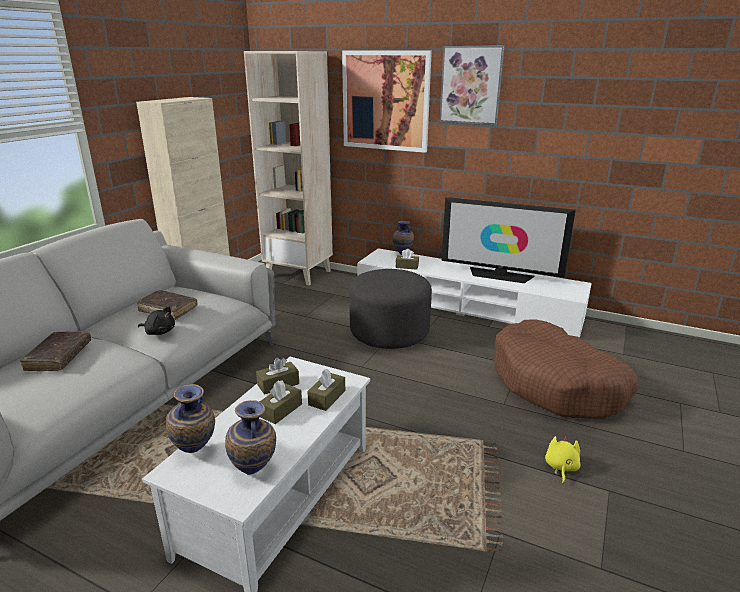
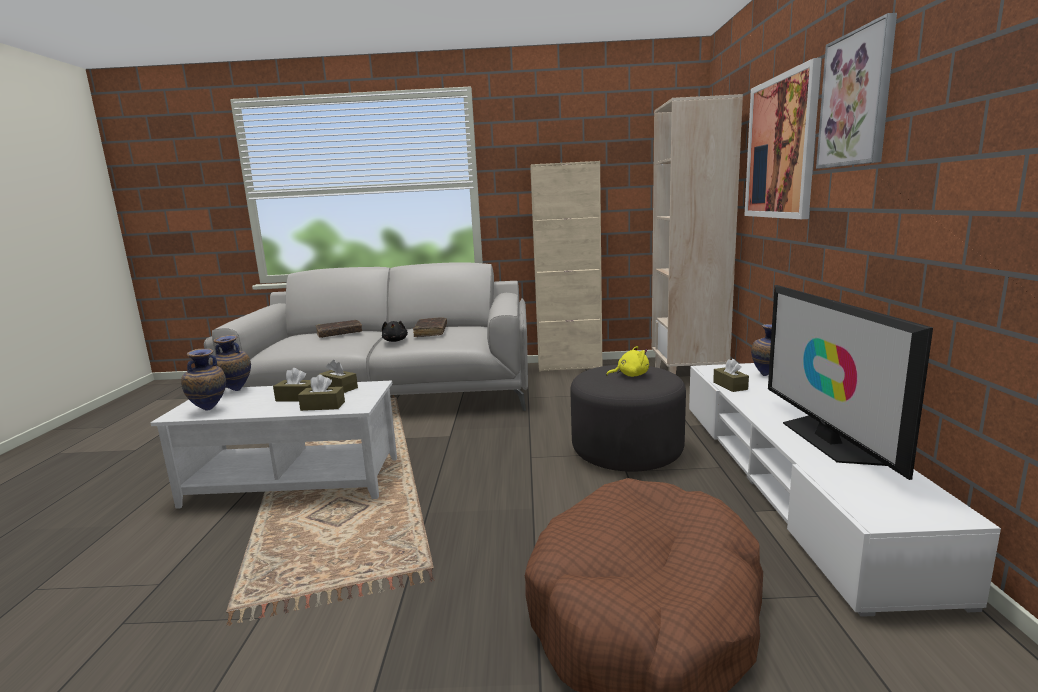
camera: 65 degrees right, 10 degrees down
(561, 467) = (405, 652): yellow plush toy -> yellow plush toy (630, 375)

